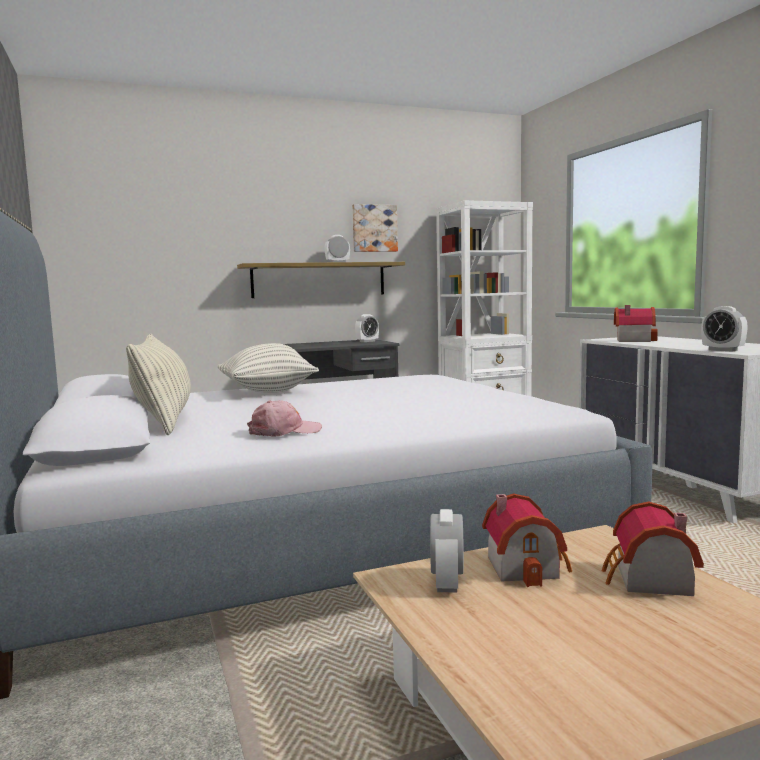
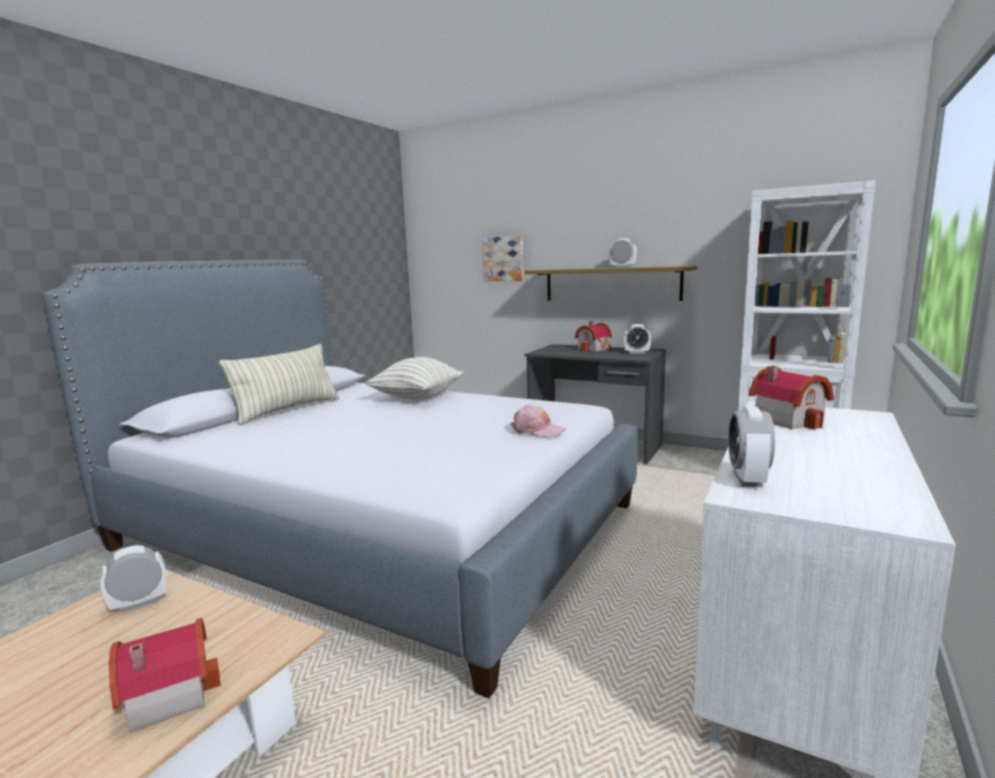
camera: 50 degrees right, 5 degrees up
(284, 431) = (264, 443): pink cap -> pink cap (537, 430)
(374, 228) = (676, 227): picture -> picture (503, 258)
(527, 566) = (186, 624): toy house -> toy house (595, 349)

